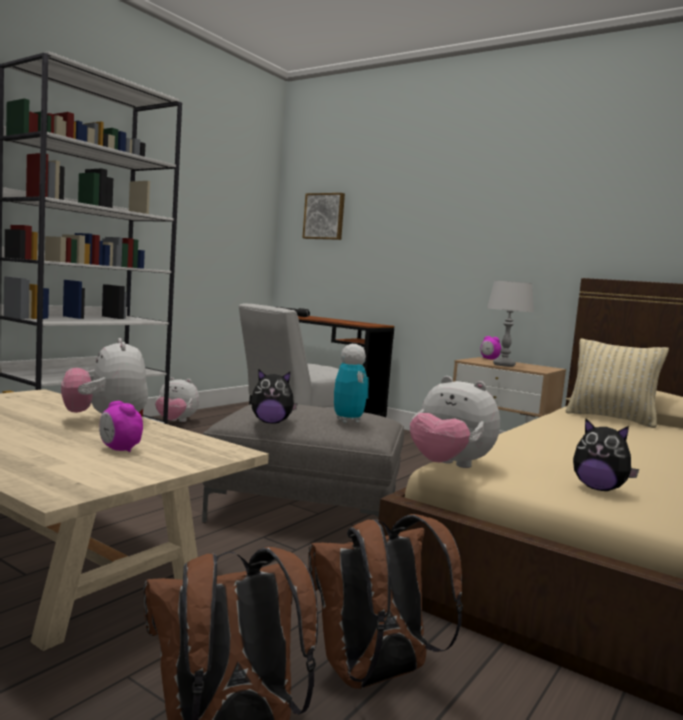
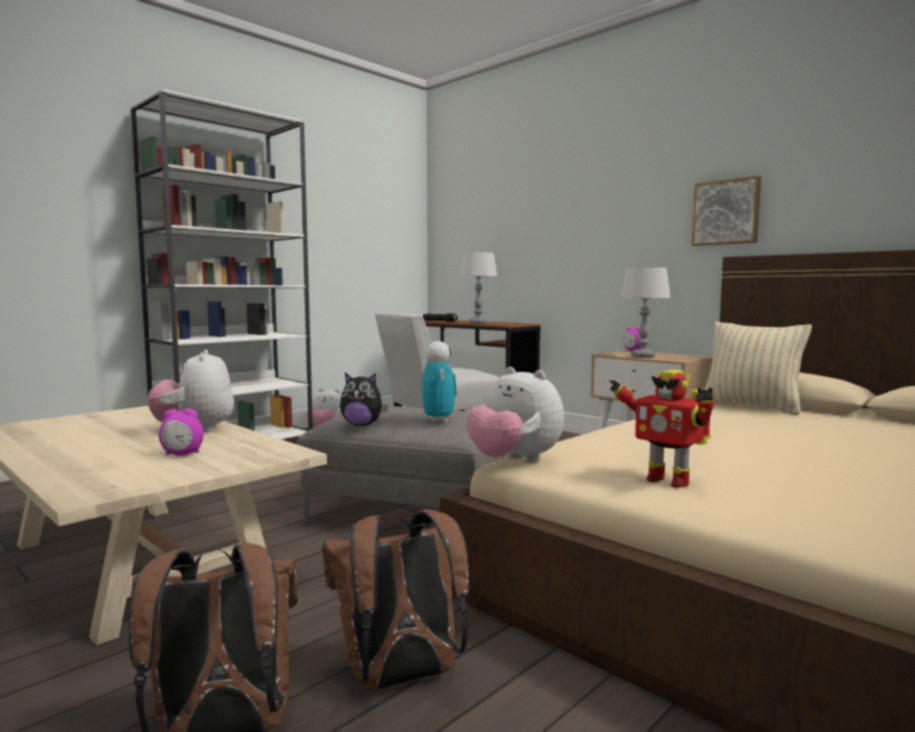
camera: 10 degrees right, 0 degrees up
(119, 449) = (182, 454): alarm clock -> alarm clock turned 60 degrees counterclockwise
(324, 216) = (469, 220): picture -> picture (726, 212)
(333, 320) = (477, 323): none -> grey table lamp
(599, 489) = (667, 480): plush toy -> toy robot

